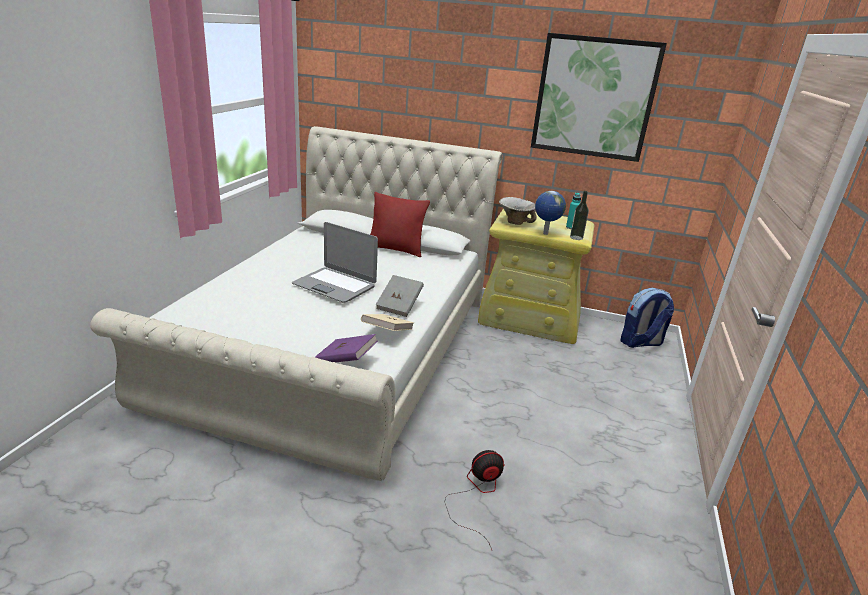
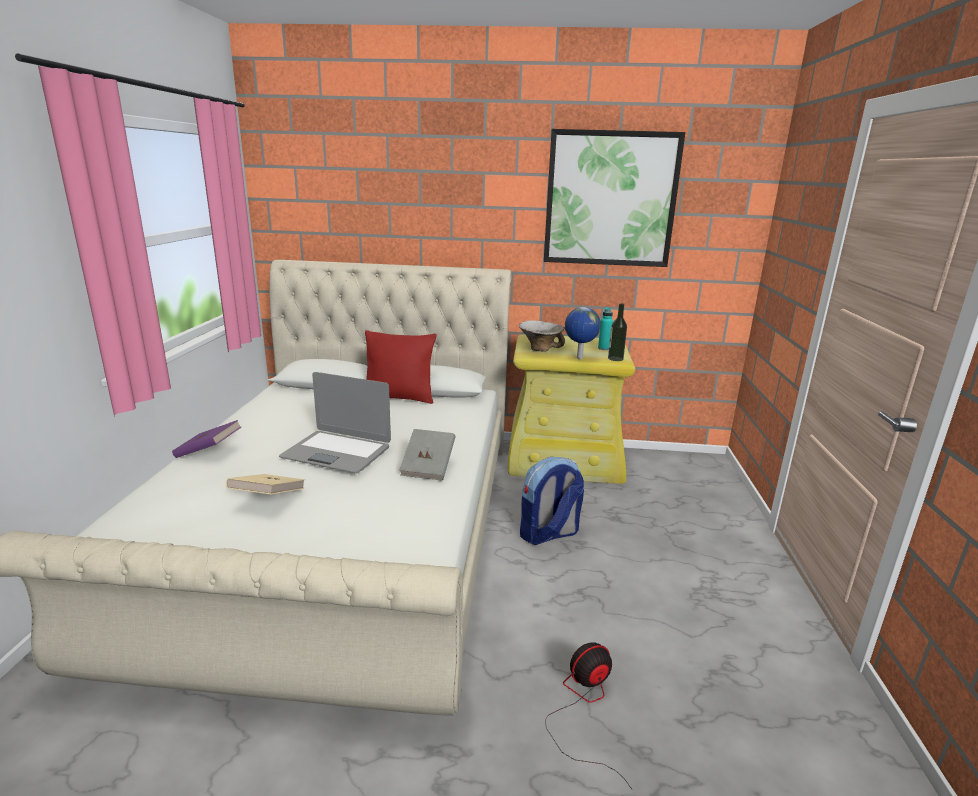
camera: 10 degrees left, 5 degrees down
(346, 361) = (383, 554): purple book -> purple book (209, 452)
(387, 333) = (425, 506): beige book -> beige book (268, 498)
(640, 343) = (694, 471): backpack -> backpack (549, 534)

